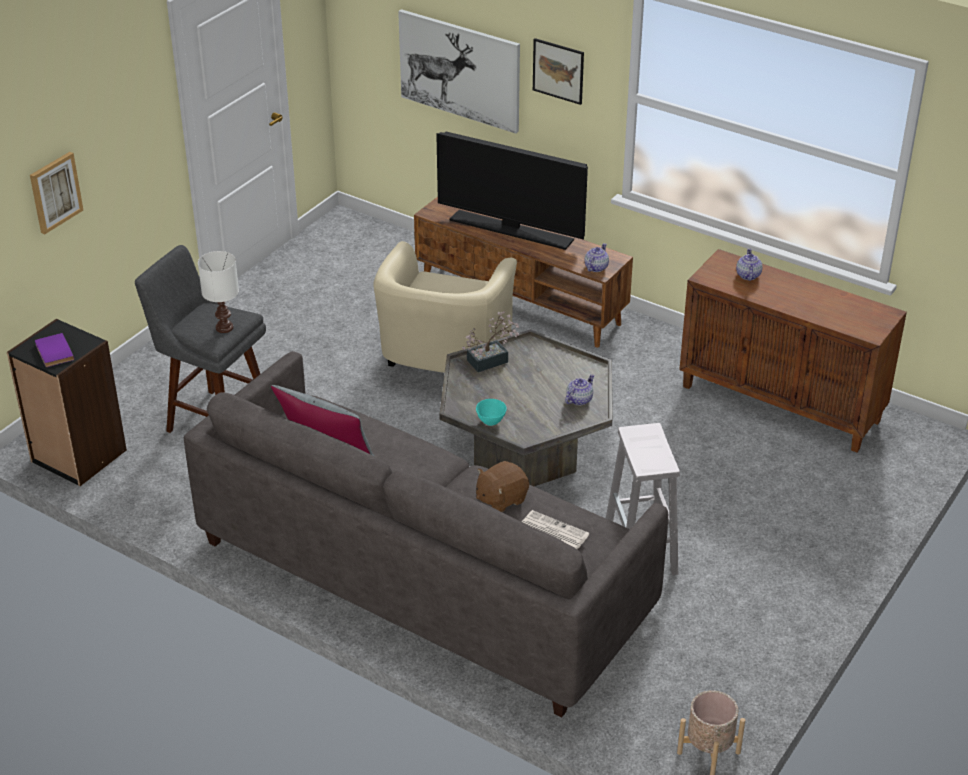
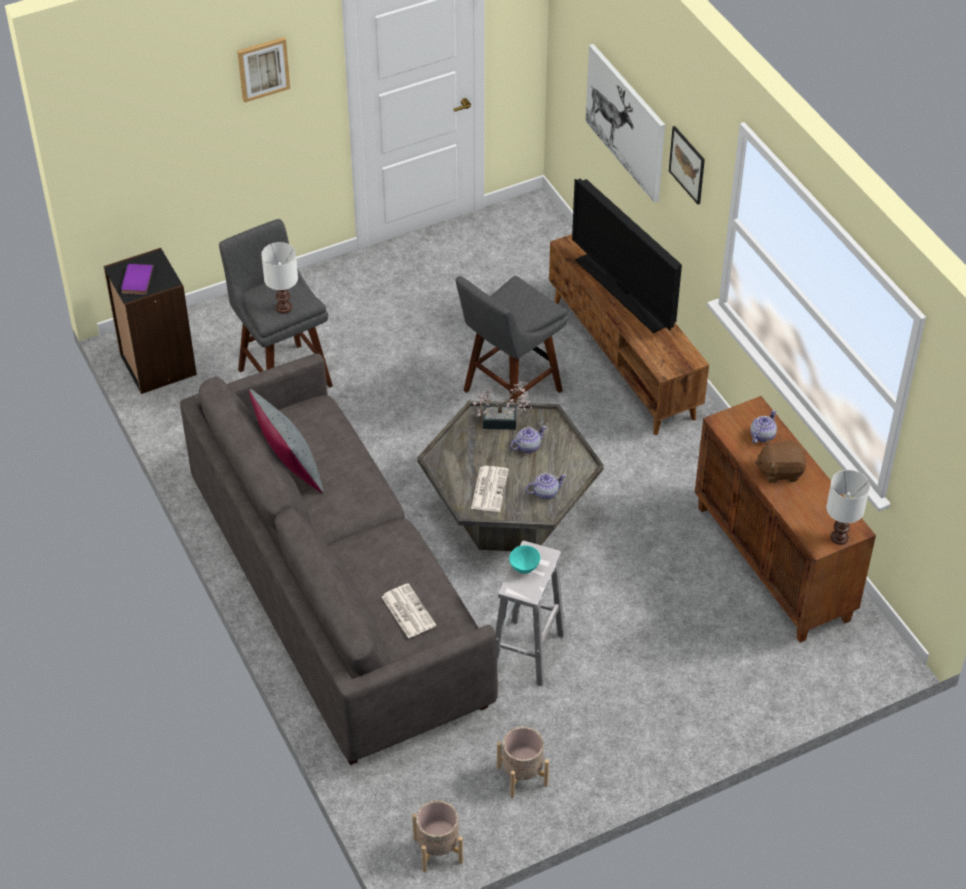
camera: 30 degrees right, 10 degrees up
(55, 192) = (189, 139): picture -> picture (263, 68)
(443, 361) = (509, 393): beige armchair -> grey stool
(491, 422) = (455, 483): turquoise bowl -> turquoise bowl (524, 568)
(501, 499) = (393, 561): brown plush toy -> brown plush toy (780, 471)
(526, 415) = (489, 489): none -> newspaper
(596, 267) = (665, 363): teapot -> teapot (528, 446)
(727, 655) = (522, 776): none -> beige planter
(881, 324) = (839, 538): none -> white table lamp

